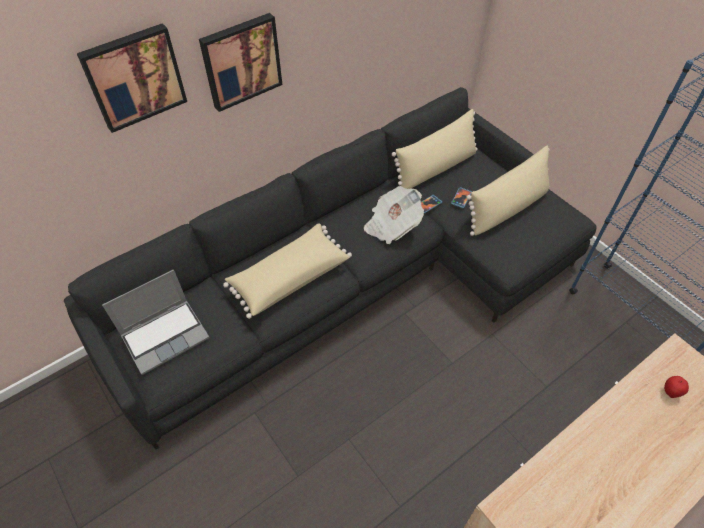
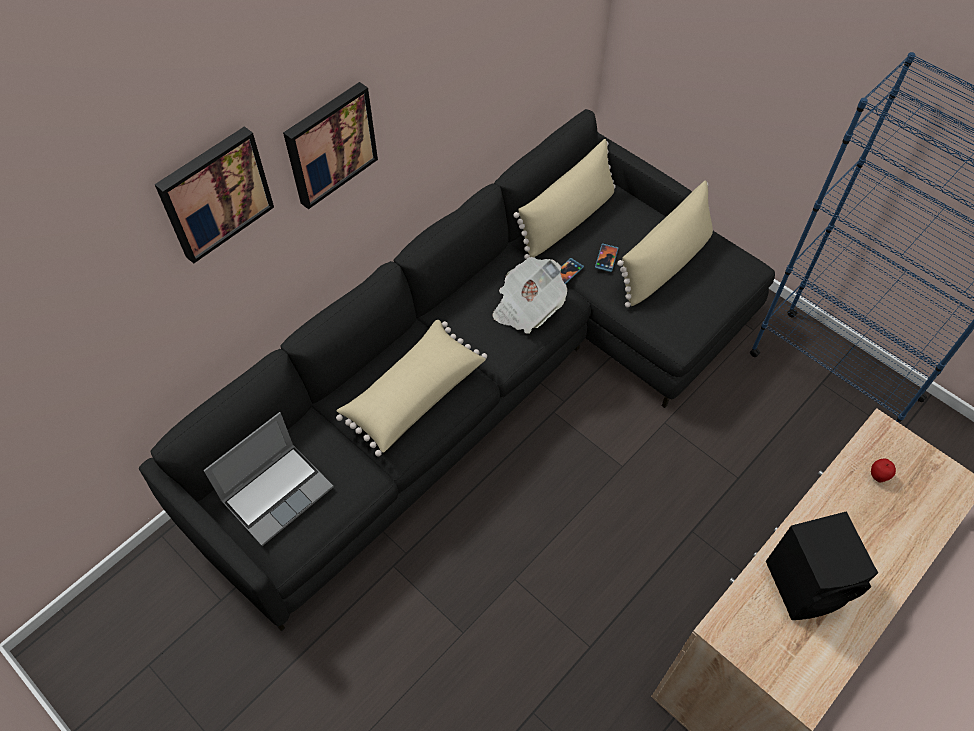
camera: 10 degrees left, 5 degrees up
(592, 480) = (807, 584): none -> black speaker

